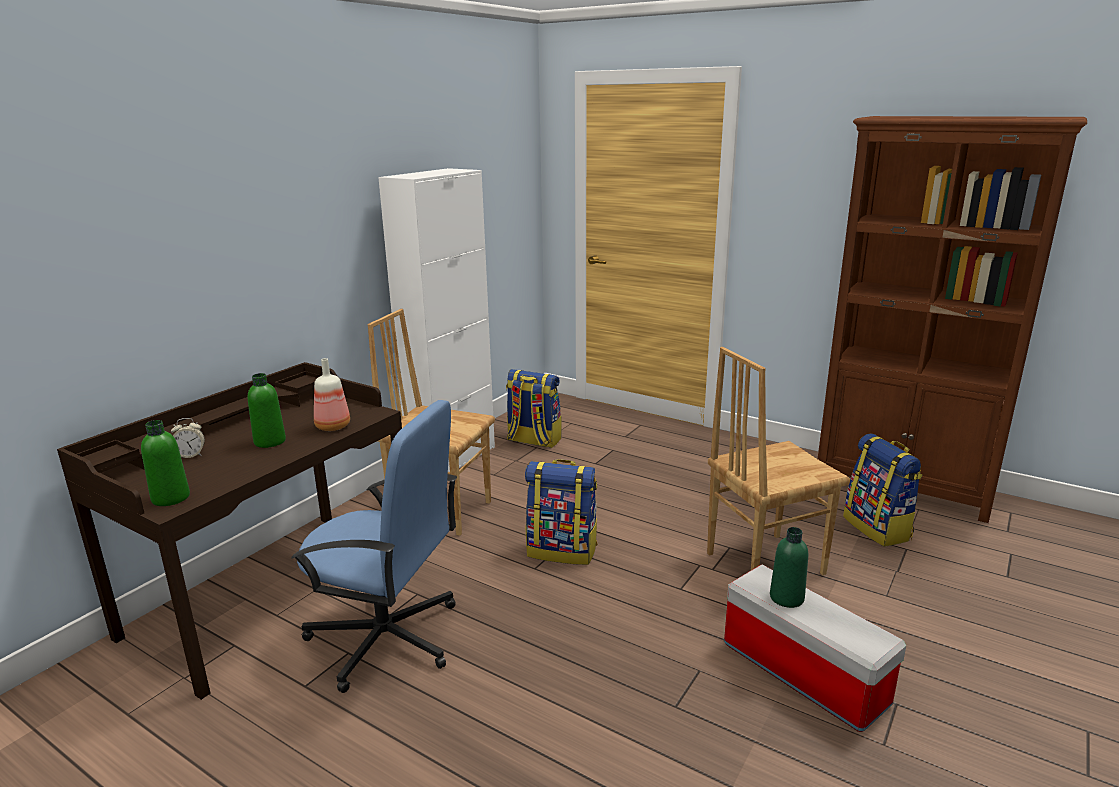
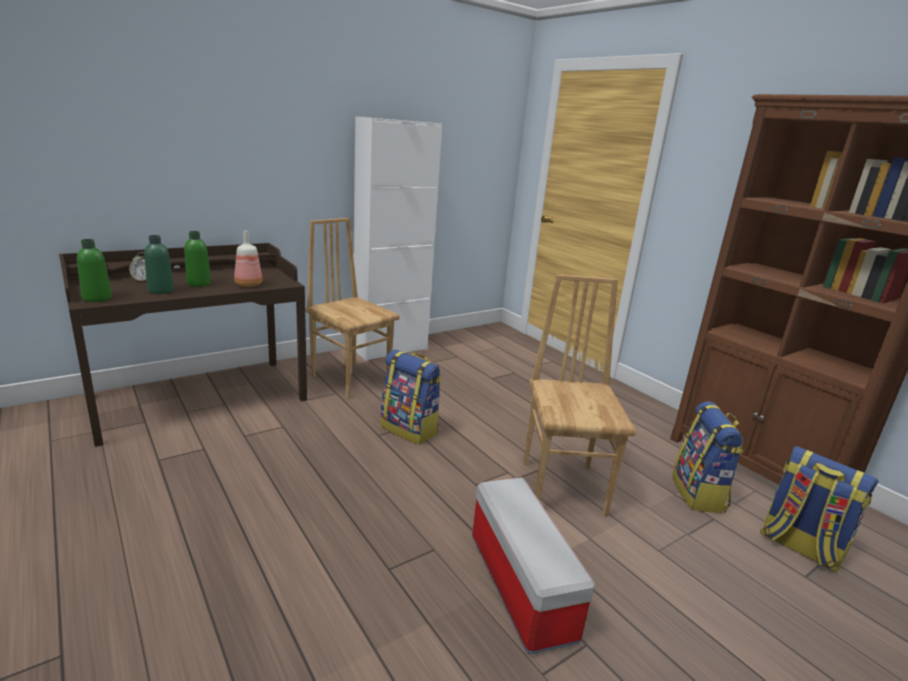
camera: 20 degrees right, 0 degrees up
(386, 638) = (235, 448): blue office chair -> none
(533, 441) = (459, 352): backpack -> backpack (799, 546)
(763, 563) = (564, 487): brown chair -> brown chair turned 90 degrees clockwise
(786, 598) = (516, 509): green bottle -> green bottle (161, 291)

